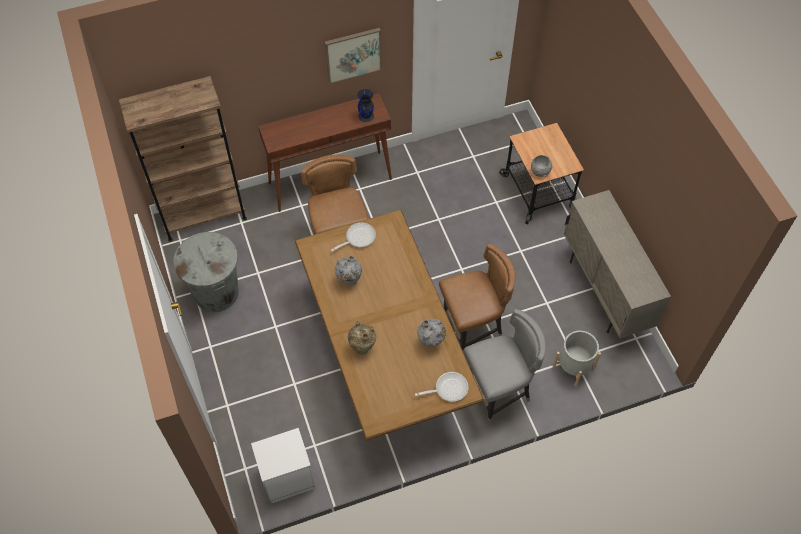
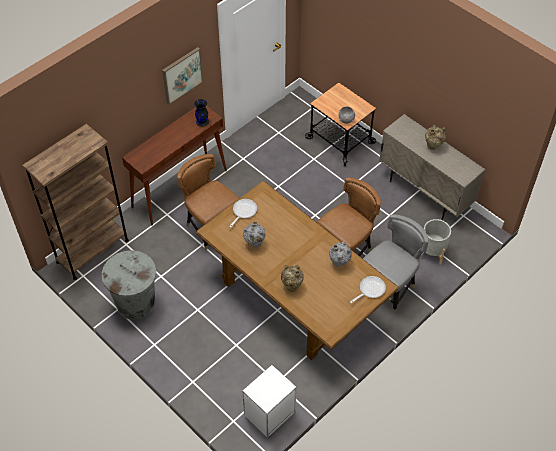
camera: 25 degrees left, 5 degrees down
(621, 243) = (433, 146): none -> beige vase

